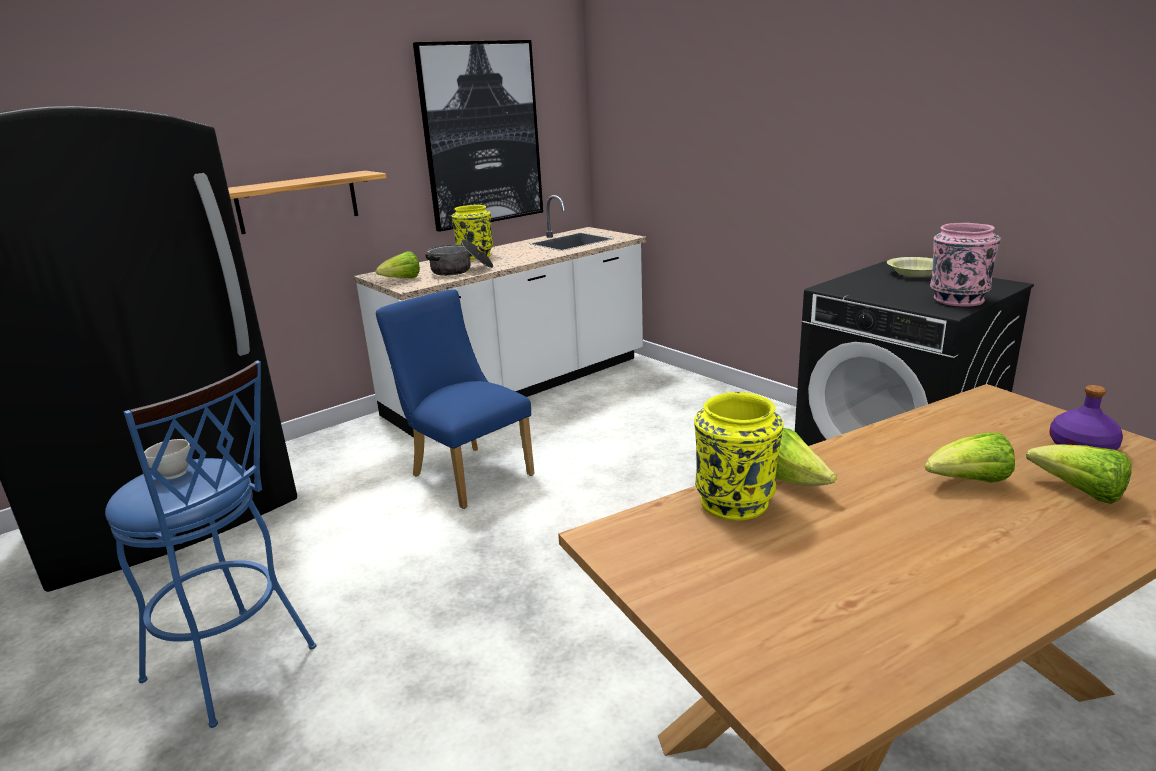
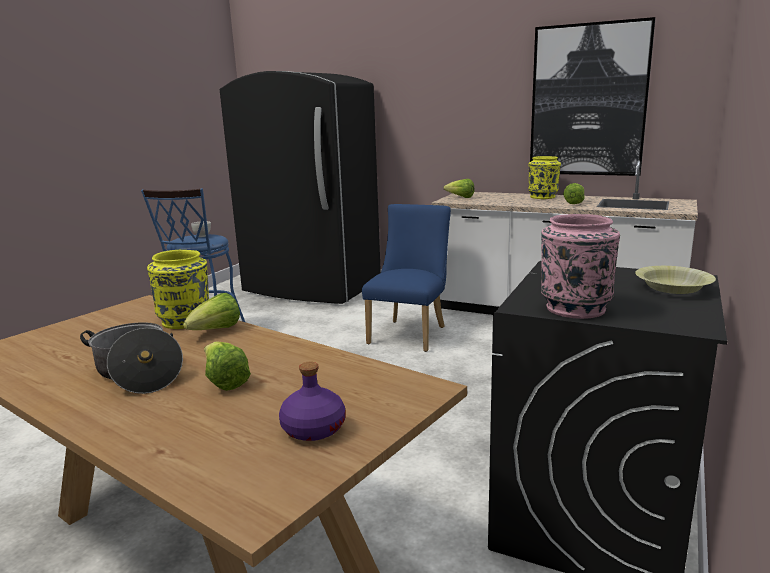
camera: 65 degrees right, 5 degrees down
(298, 202) = (434, 136): shelf -> none
(461, 270) = (500, 201): cooking pot -> cooking pot (137, 373)
(1079, 492) = (213, 424): lettuce -> lettuce (574, 203)

